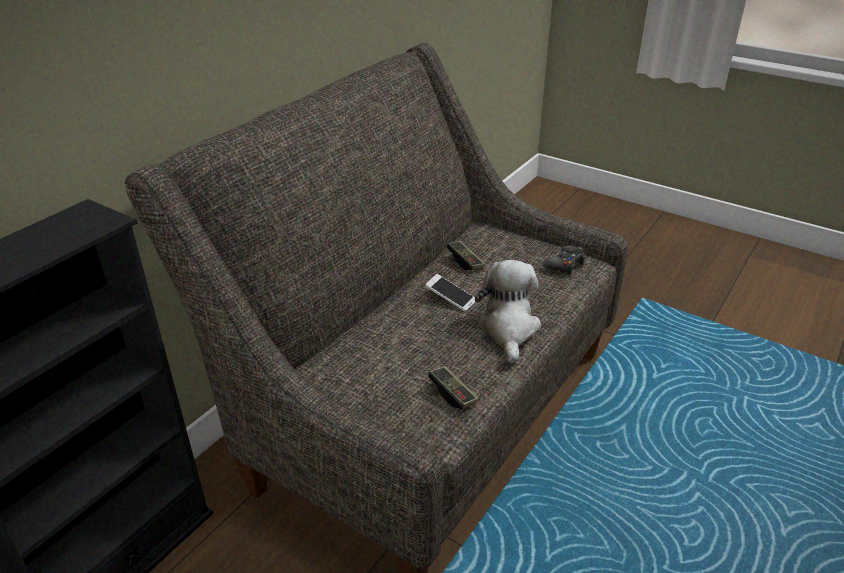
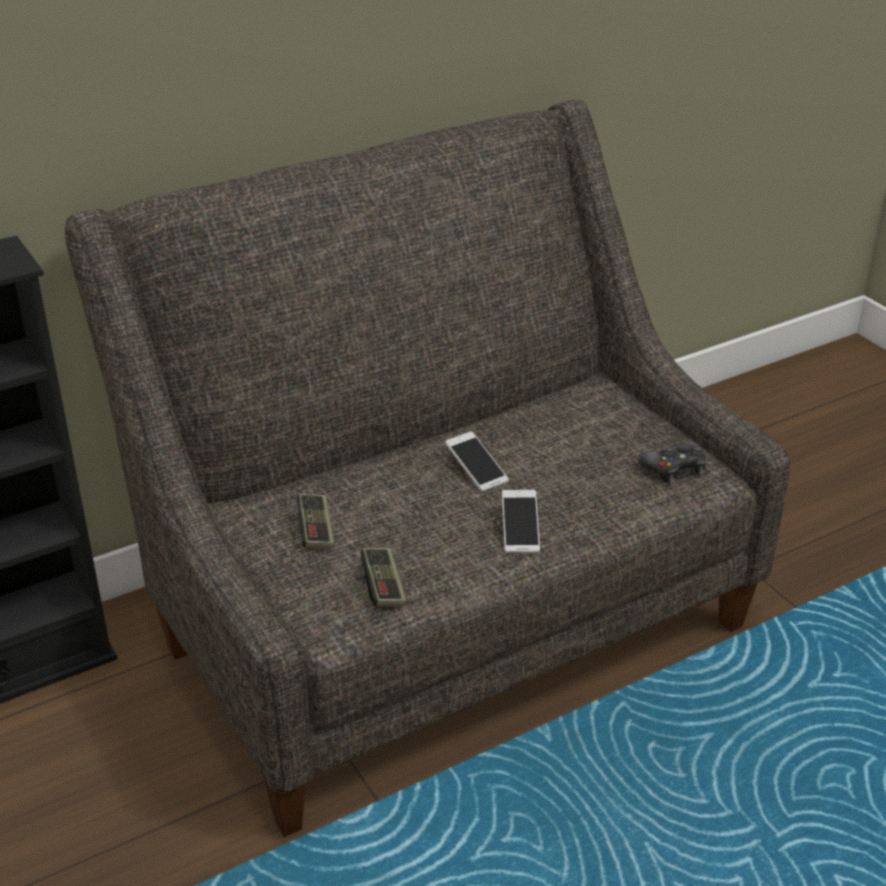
camera: 25 degrees right, 0 degrees up
(465, 262) = (536, 427): game controller -> game controller (316, 531)
(508, 329) = (520, 530): plush toy -> phone

